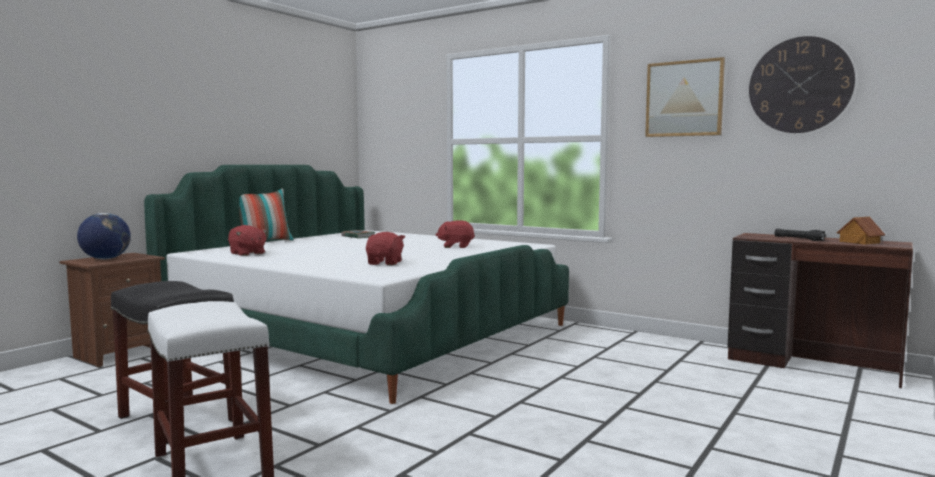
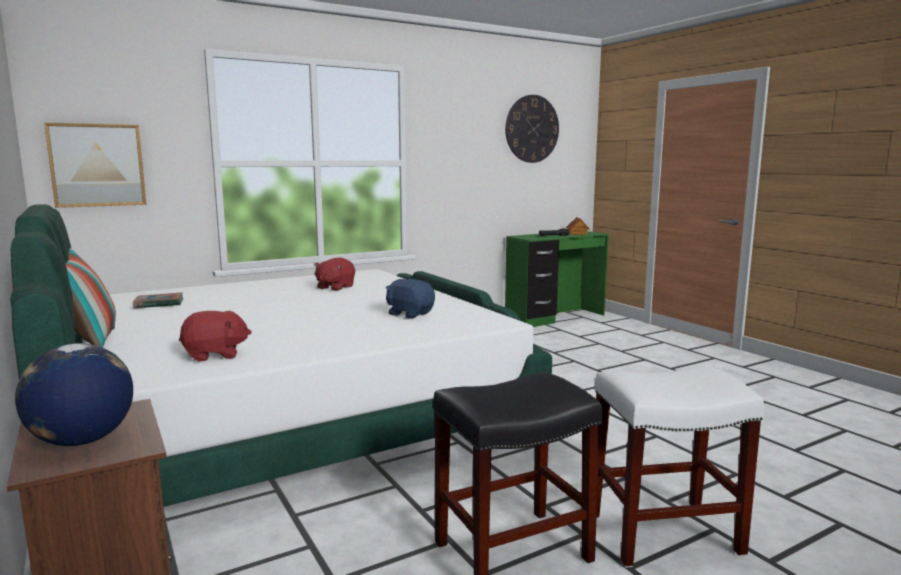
camera: 65 degrees left, 5 degrees up
(385, 263) = (410, 314): red plush toy -> blue plush toy
(684, 99) = (464, 132): picture -> picture (97, 165)
(812, 366) = (556, 318): brown desk -> green desk

